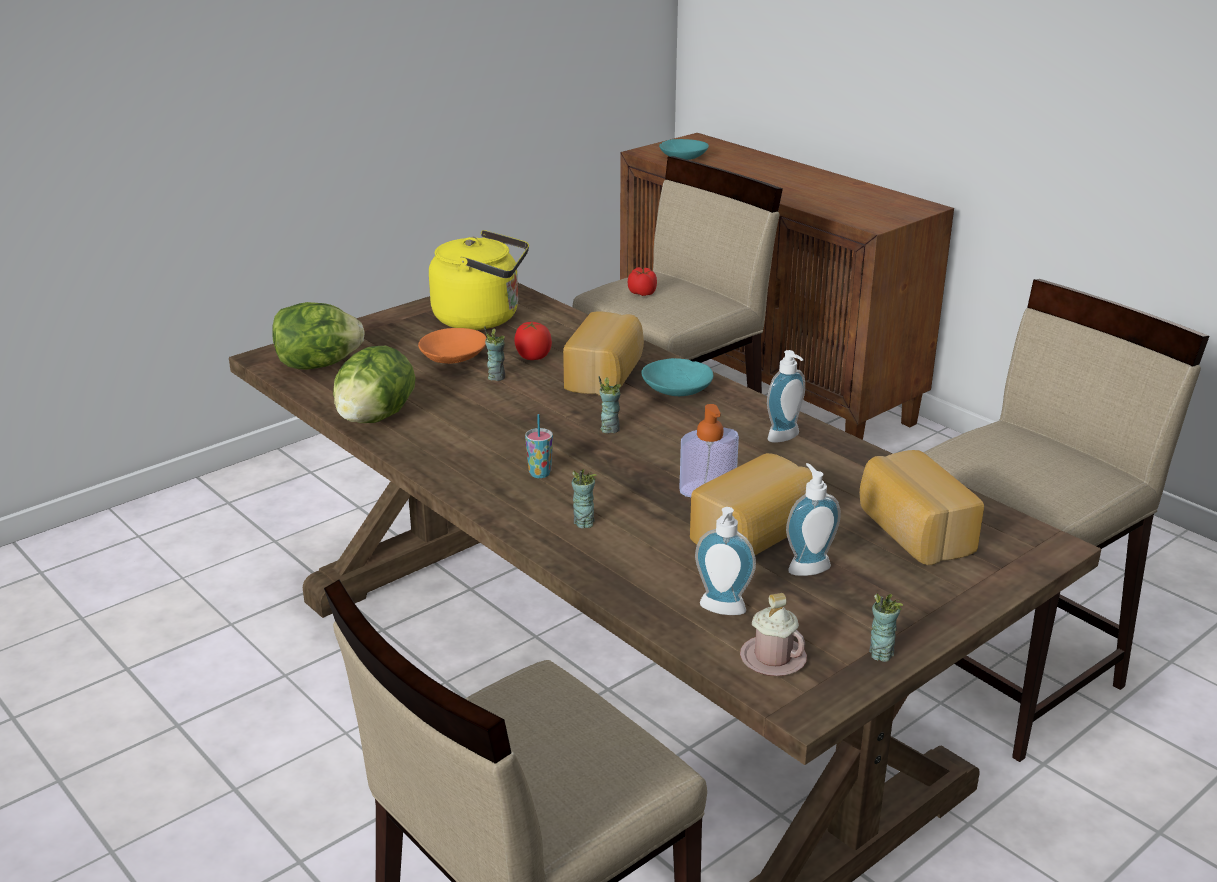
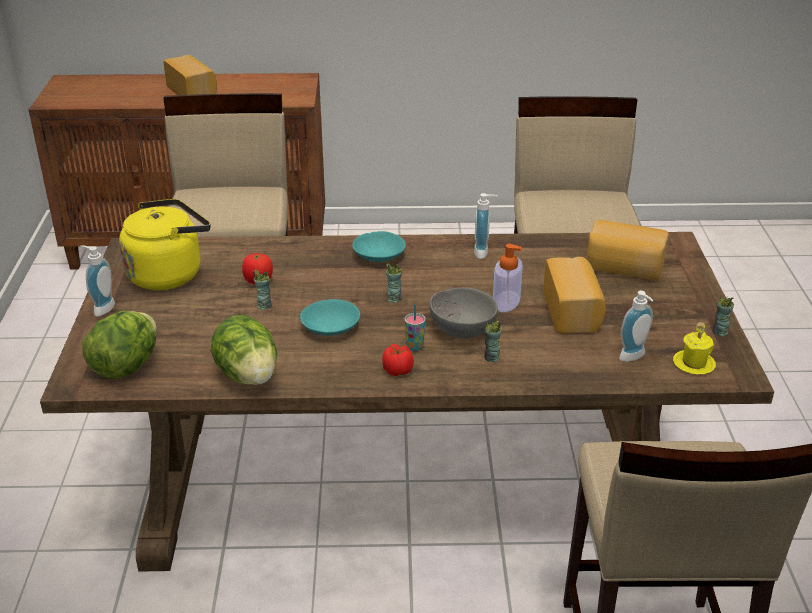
camera: 50 degrees left, 5 degrees up
(452, 358) = (208, 309): orange bowl -> none
(606, 376) = (325, 269): bread -> bread (193, 92)
(611, 485) = (461, 329): none -> grey bowl
(643, 293) = (211, 207): tomato -> tomato (397, 370)
(683, 157) = (85, 97): turquoise bowl -> turquoise bowl (330, 327)
(773, 658) = (693, 364): pink mug -> yellow mug
(807, 566) = (620, 312): soap dispenser -> soap dispenser (101, 308)

